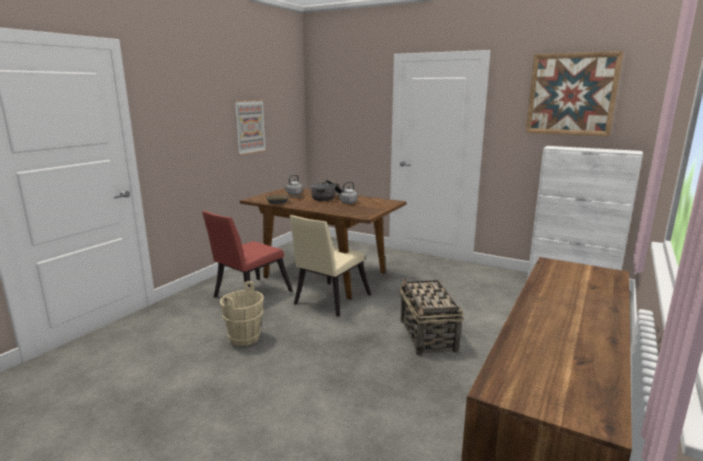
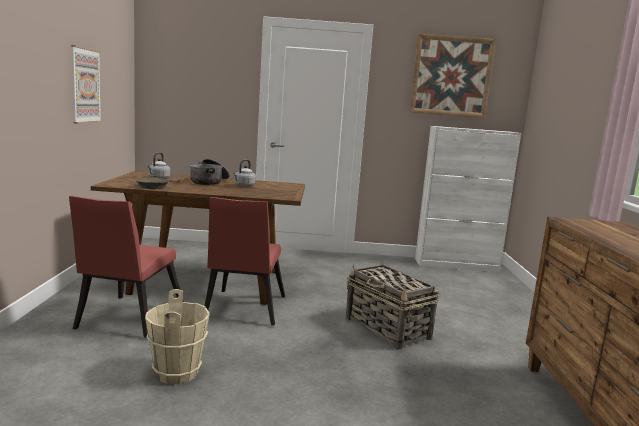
camera: 30 degrees left, 5 degrees down
(329, 301) = (243, 310): beige chair -> red chair

